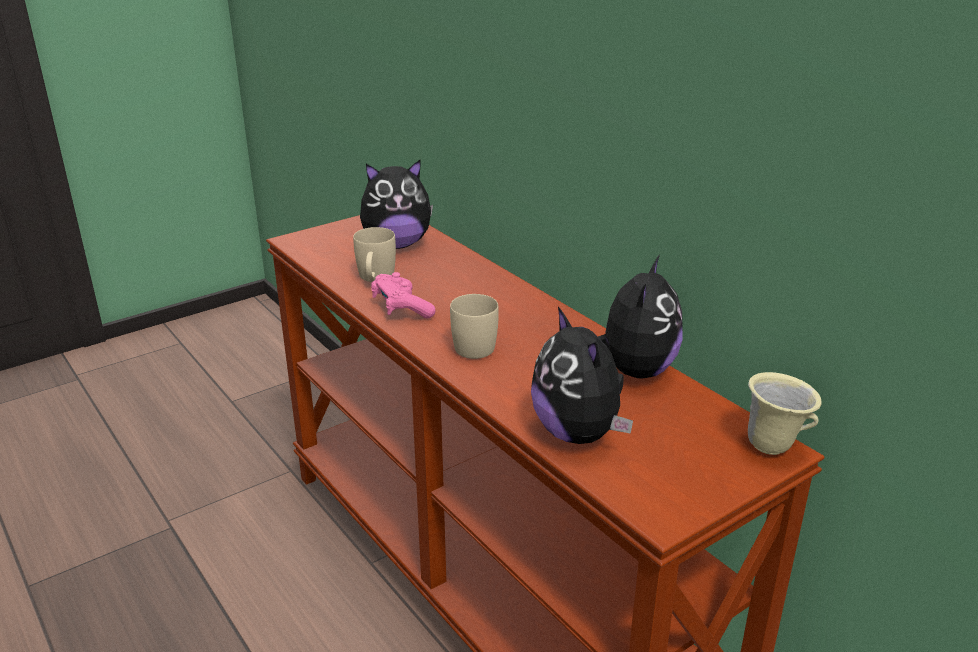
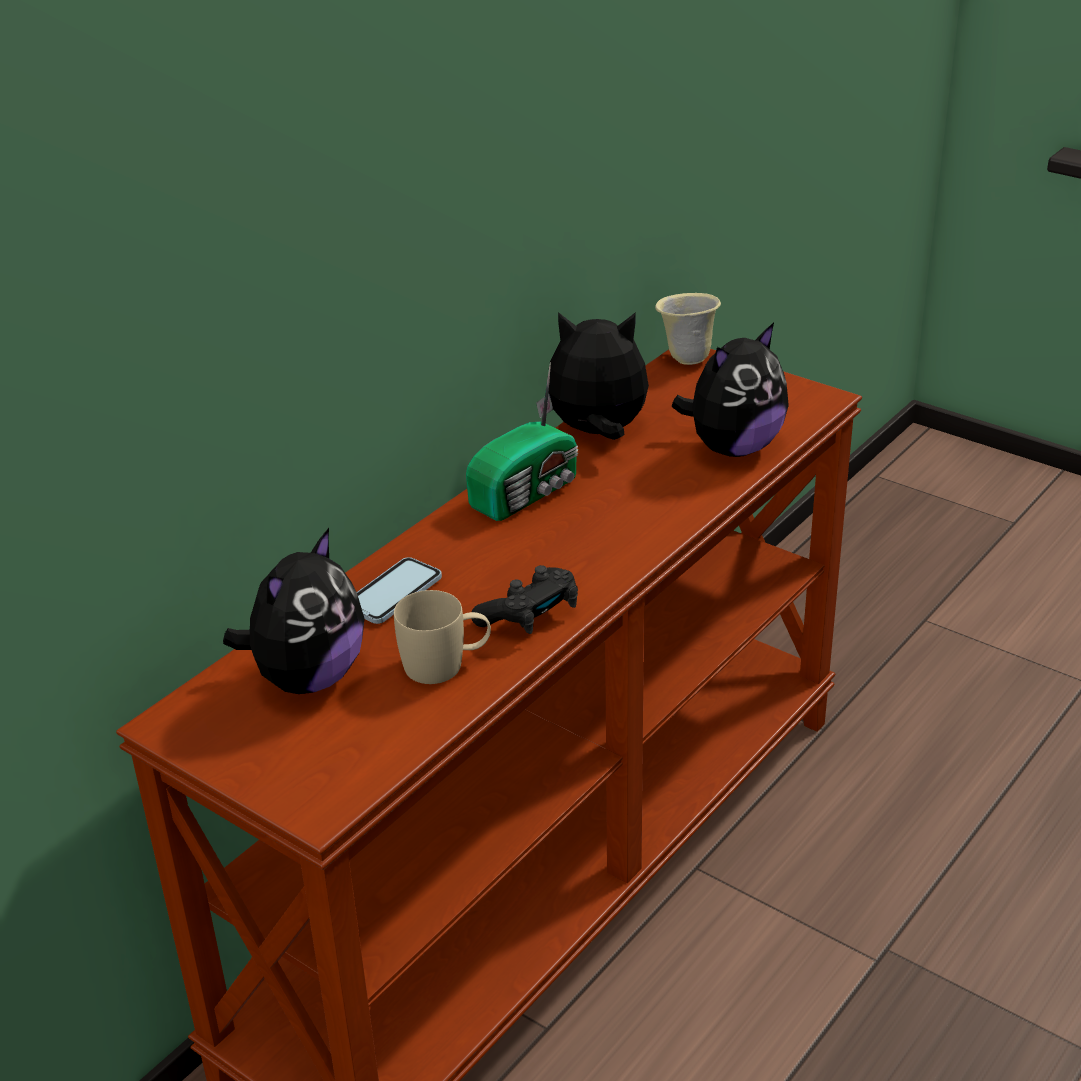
camera: 105 degrees left, 5 degrees up
(397, 244) = (307, 677): plush toy -> plush toy turned 60 degrees clockwise
(401, 308) = (530, 616): pink game controller -> black game controller
(458, 272) = (393, 593): none -> phone
(472, 344) = (597, 539): beige mug -> none
(552, 328) = (528, 493): none -> radio

